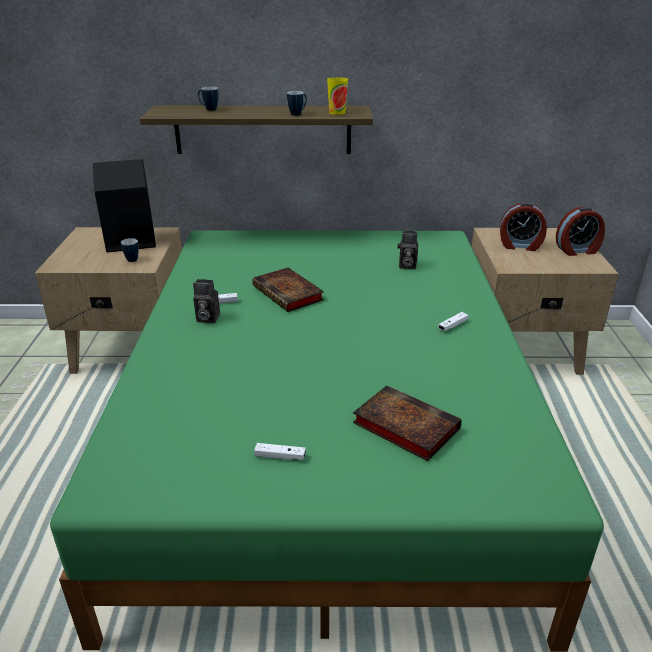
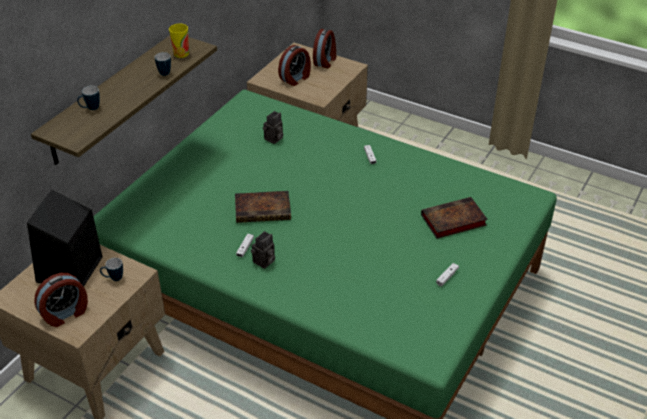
camera: 60 degrees left, 10 degrees up
(75, 255) = (65, 314): none -> alarm clock

